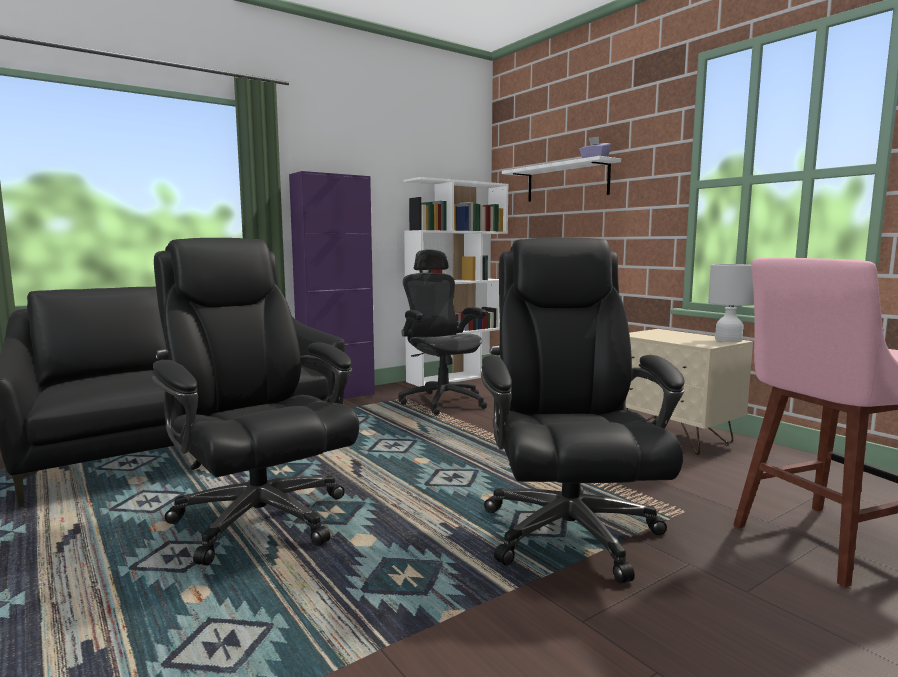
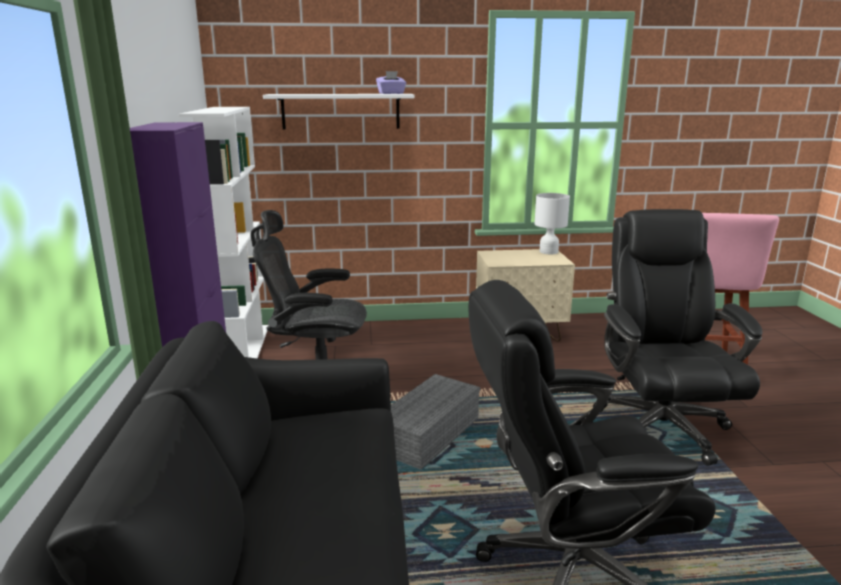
camera: 60 degrees left, 10 degrees up
(413, 442) = (428, 433): none -> grey storage box
(569, 533) = (661, 428): black office chair -> black office chair turned 60 degrees clockwise

